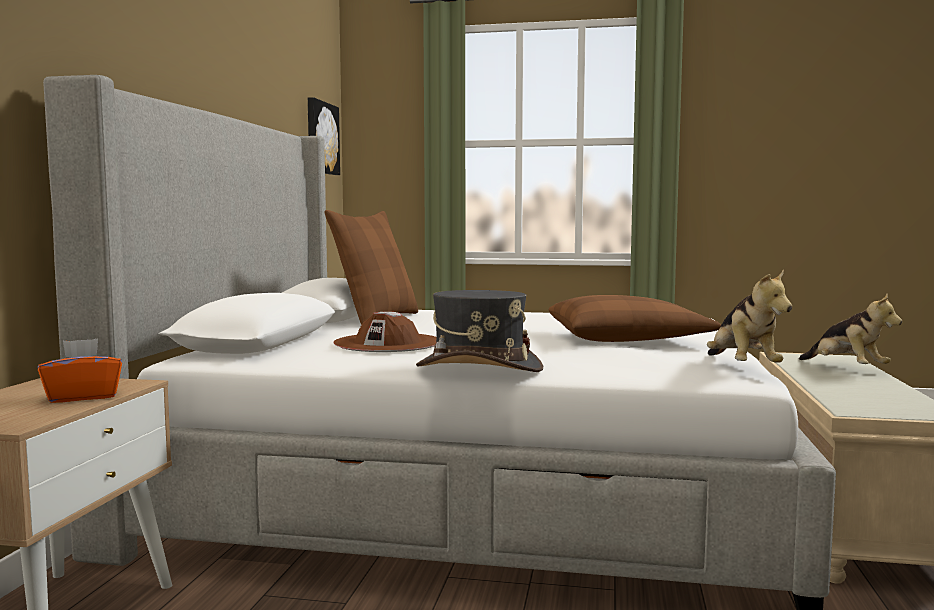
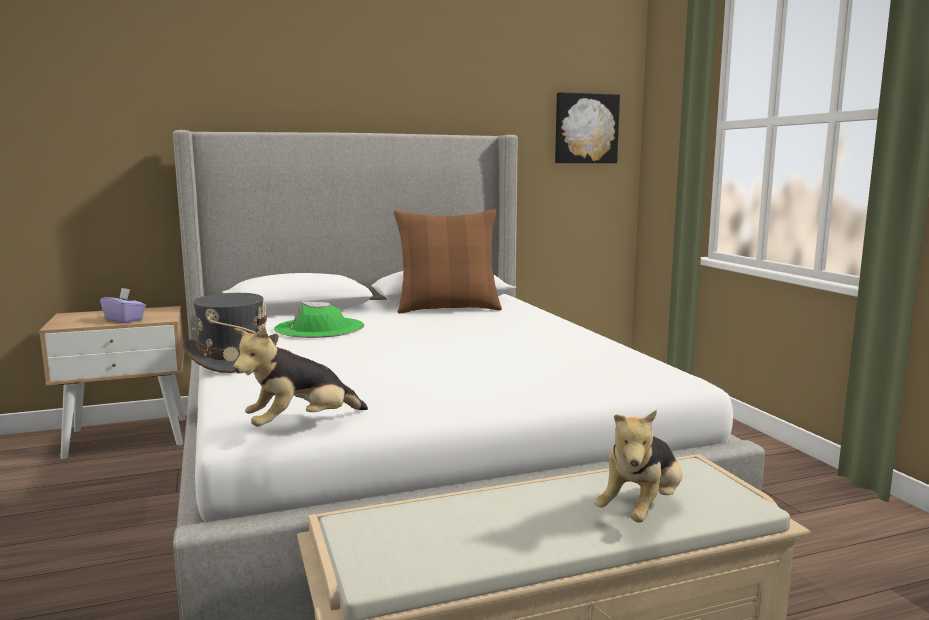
camera: 60 degrees right, 5 degrees up
(83, 397) = (124, 320): orange tissue box -> purple tissue box
(388, 343) = (319, 328): brown hat -> green hat
(627, 339) = (440, 375): brown pillow -> none

